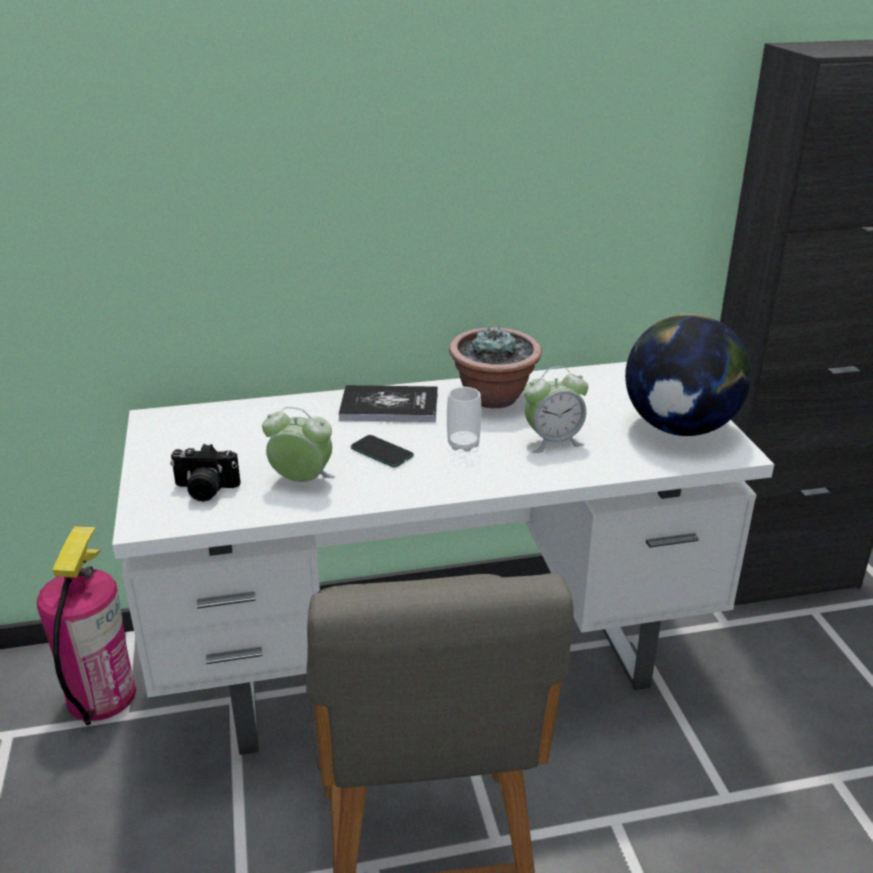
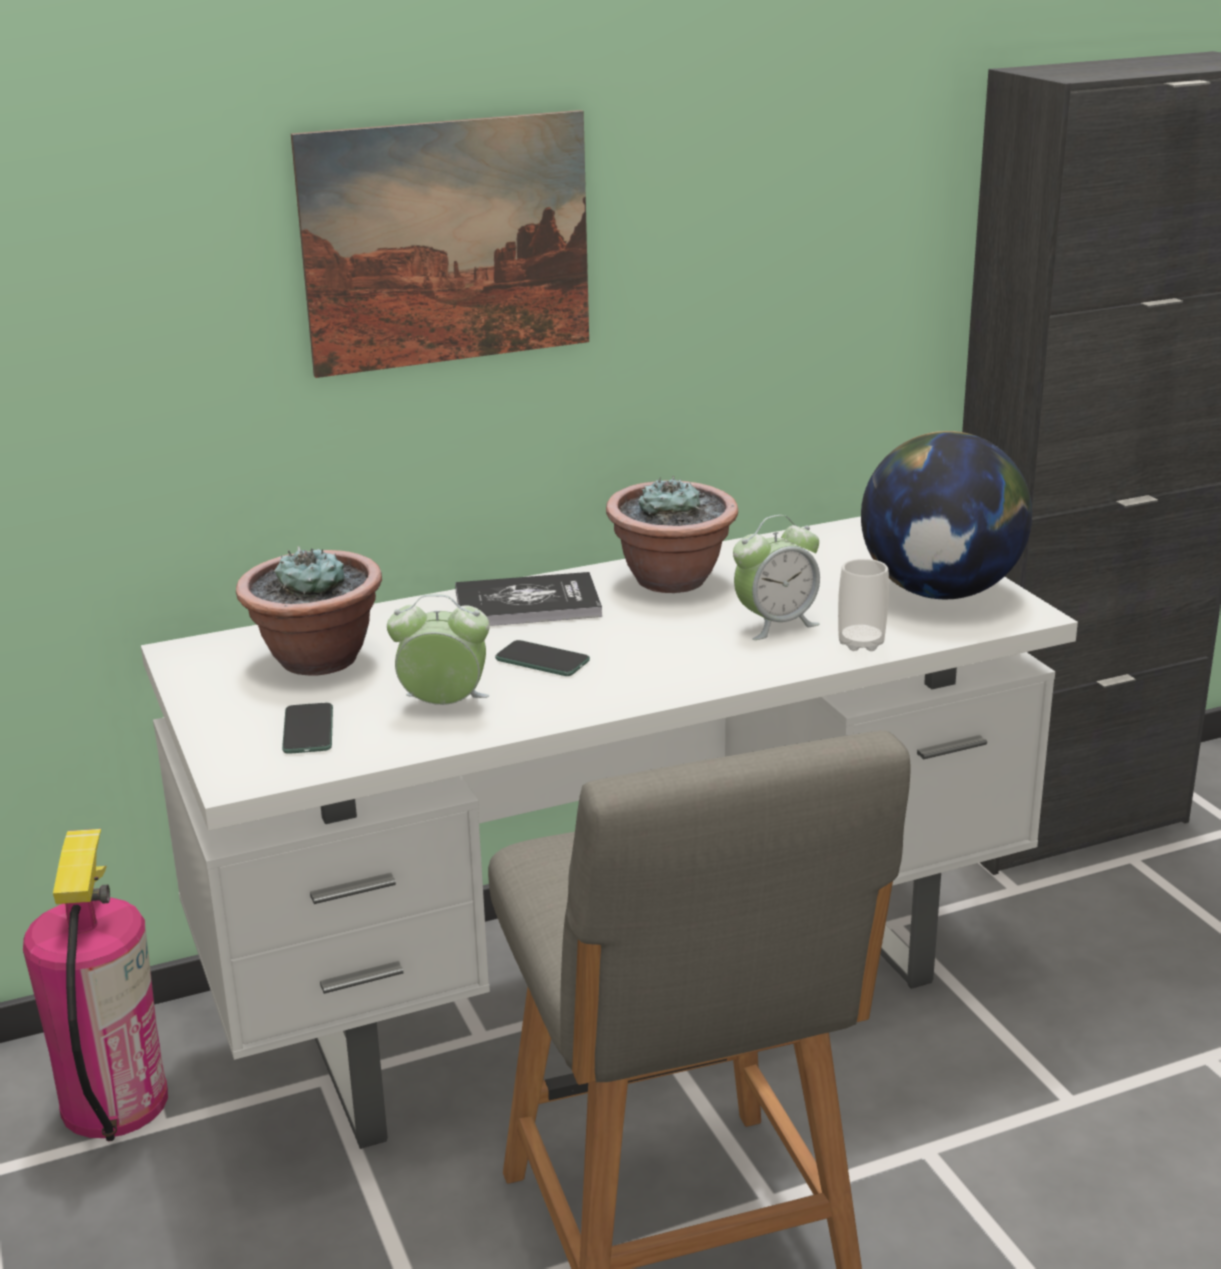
camera: 10 degrees left, 5 degrees down
(205, 490) = (308, 730): camera -> phone
(234, 434) = (317, 660): none -> potted plant
(346, 152) = (447, 243): none -> picture
(463, 444) = (653, 640): cup -> cup (861, 643)

